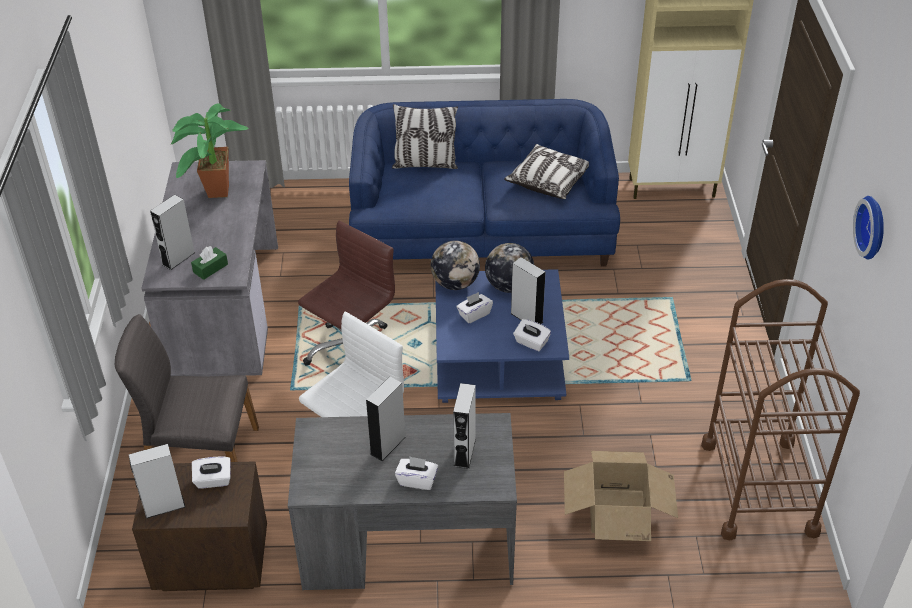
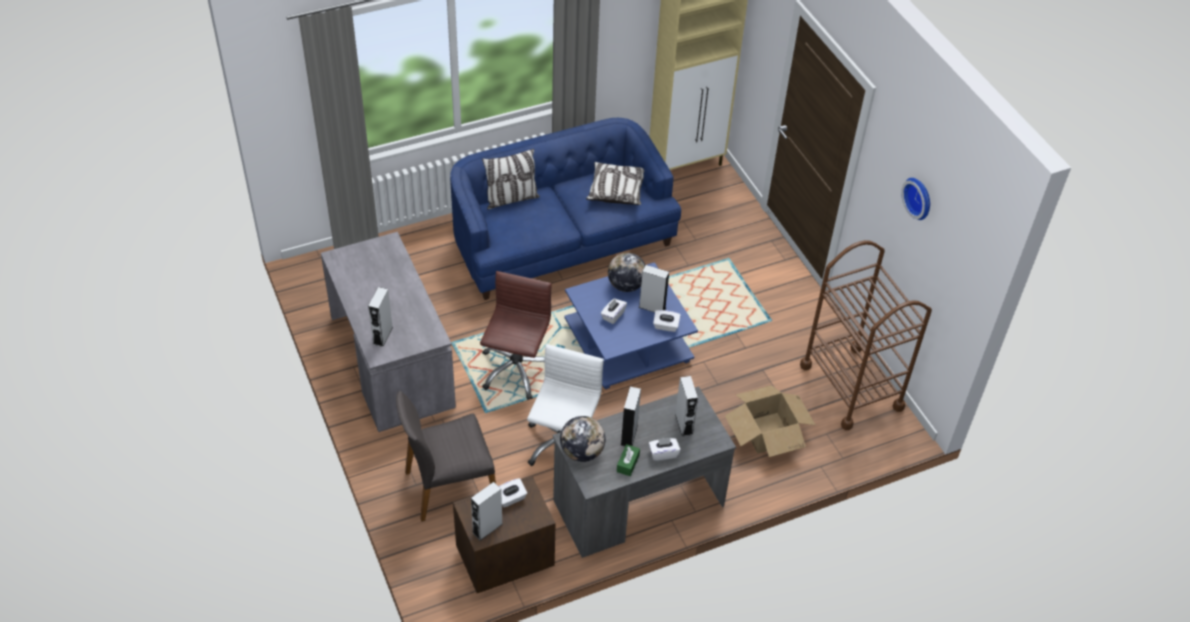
camera: 25 degrees left, 5 degrees up
(210, 268) = (414, 336): green tissue box -> green tissue box (628, 463)
(215, 195) = (376, 273): potted plant -> none
(455, 283) = (585, 294): globe -> globe (582, 452)

